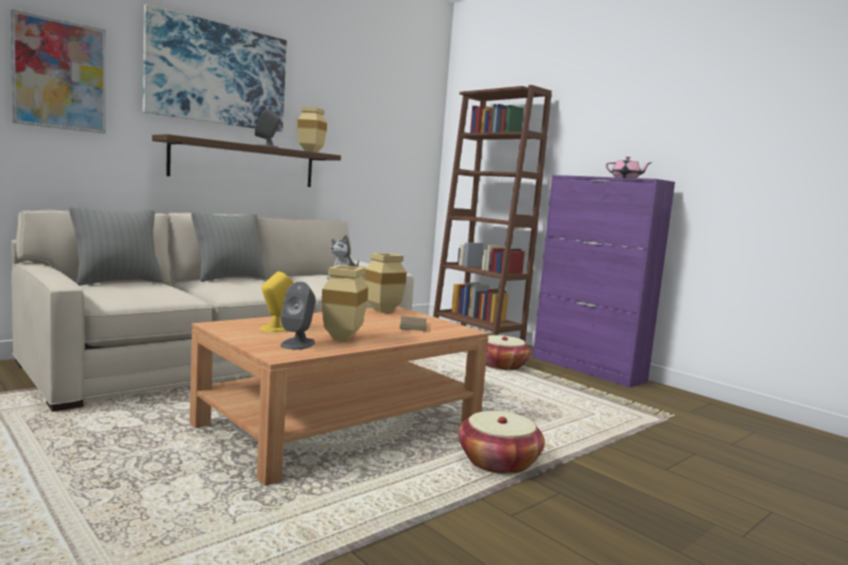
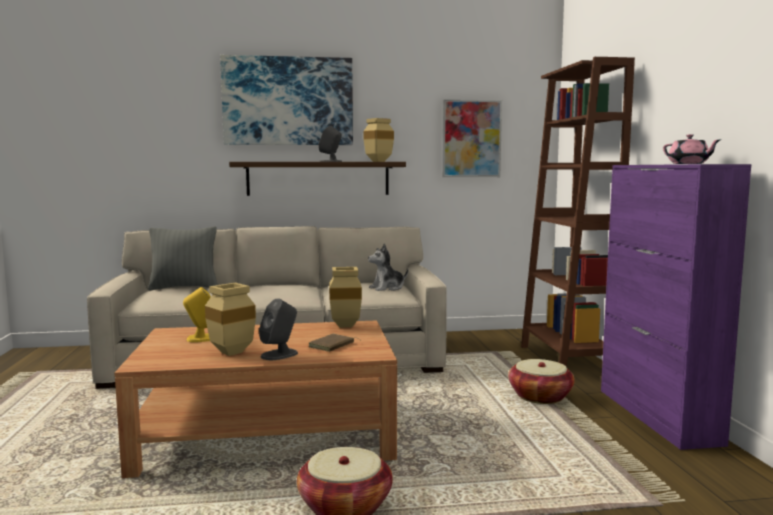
camera: 35 degrees right, 0 degrees up
(60, 75) = (160, 124): picture -> picture (471, 139)
(229, 278) = (279, 285): grey pillow -> none
(298, 344) = (181, 355): grey speaker -> grey speaker (280, 354)

